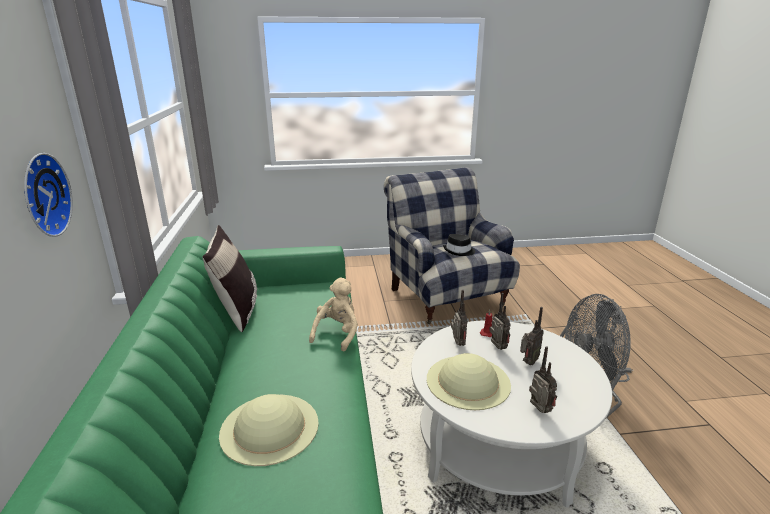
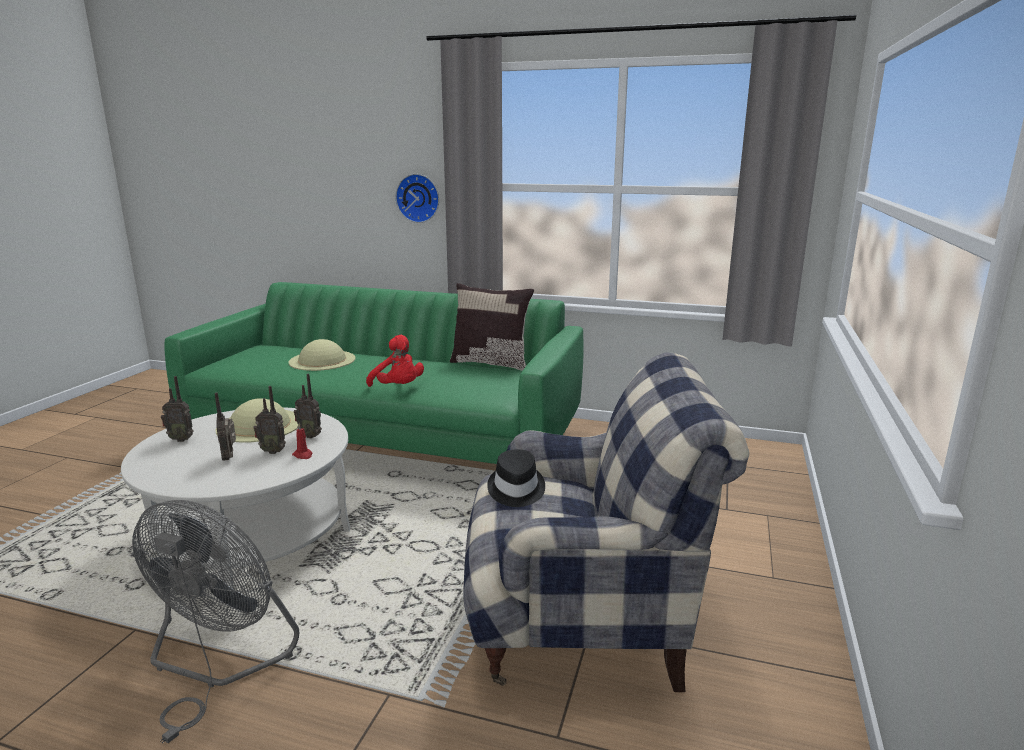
camera: 115 degrees right, 5 degrees down
(337, 334) = (398, 388): beige plush toy -> red plush toy

